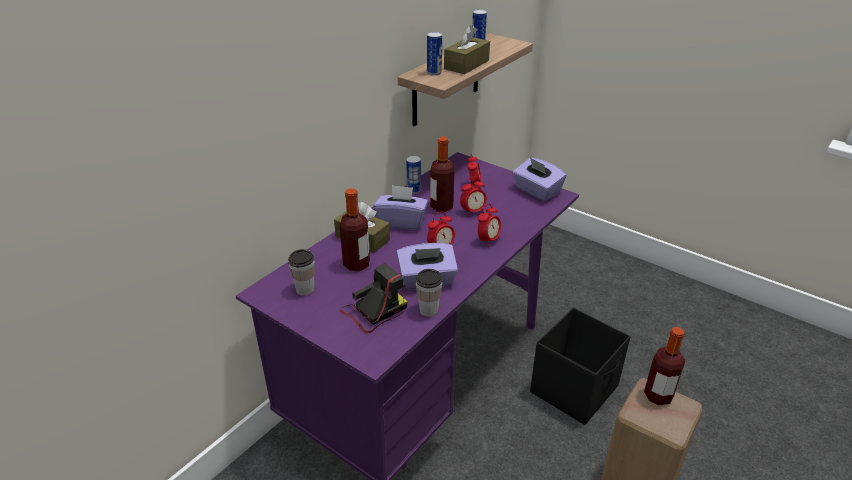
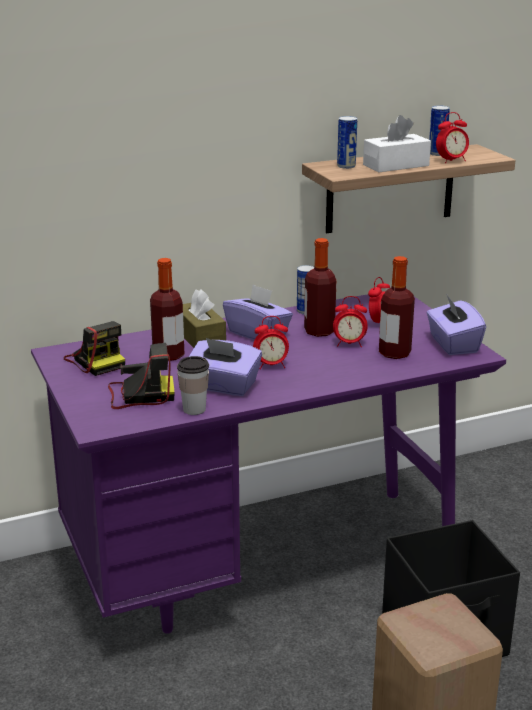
camera: 30 degrees right, 10 degrees down
(305, 289) = (96, 361): cup -> camera
(466, 65) = (396, 165): brown tissue box -> white tissue box
(488, 240) = (334, 372): alarm clock -> alarm clock (451, 161)
(658, 396) = (448, 614): bottle -> bottle (394, 353)

